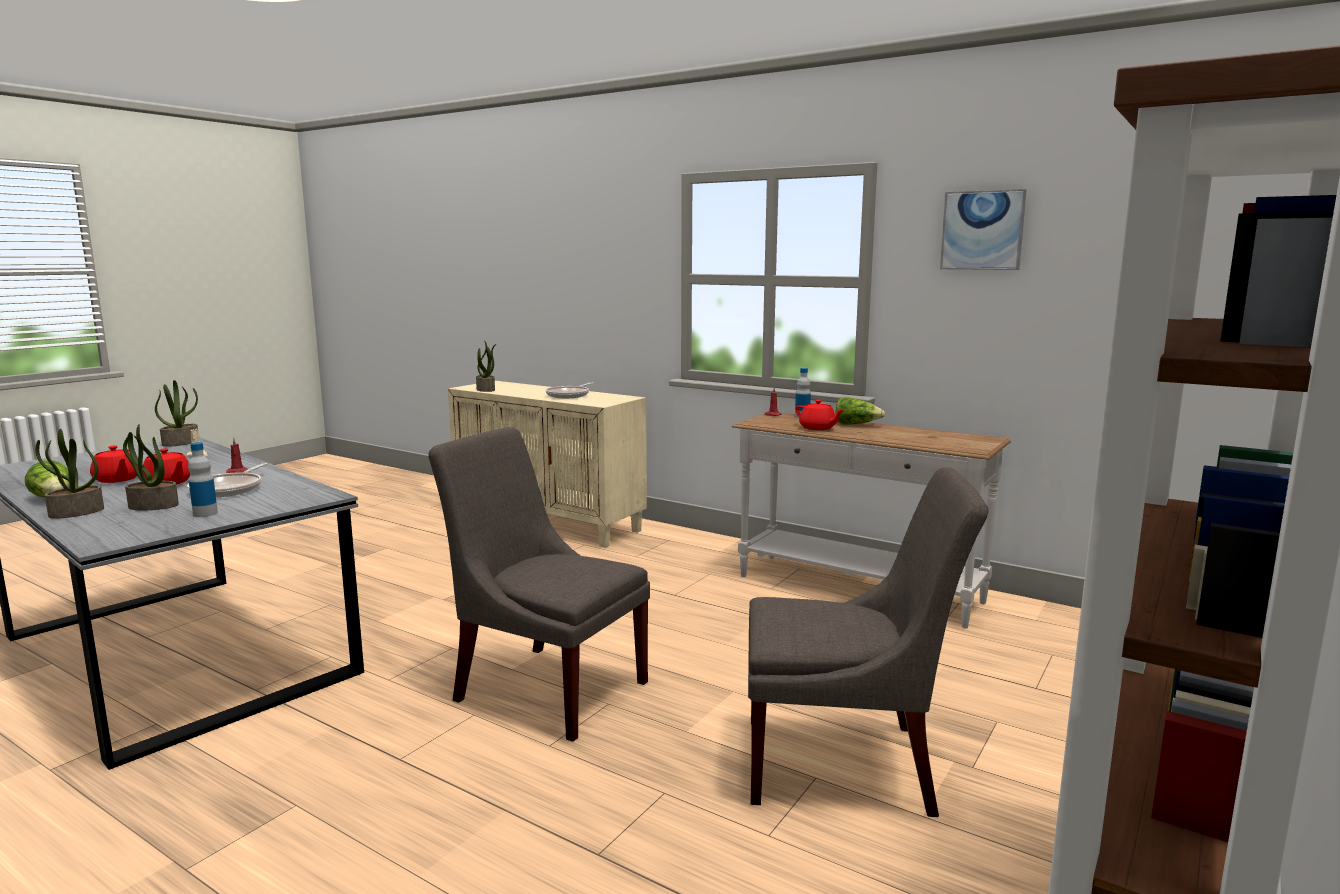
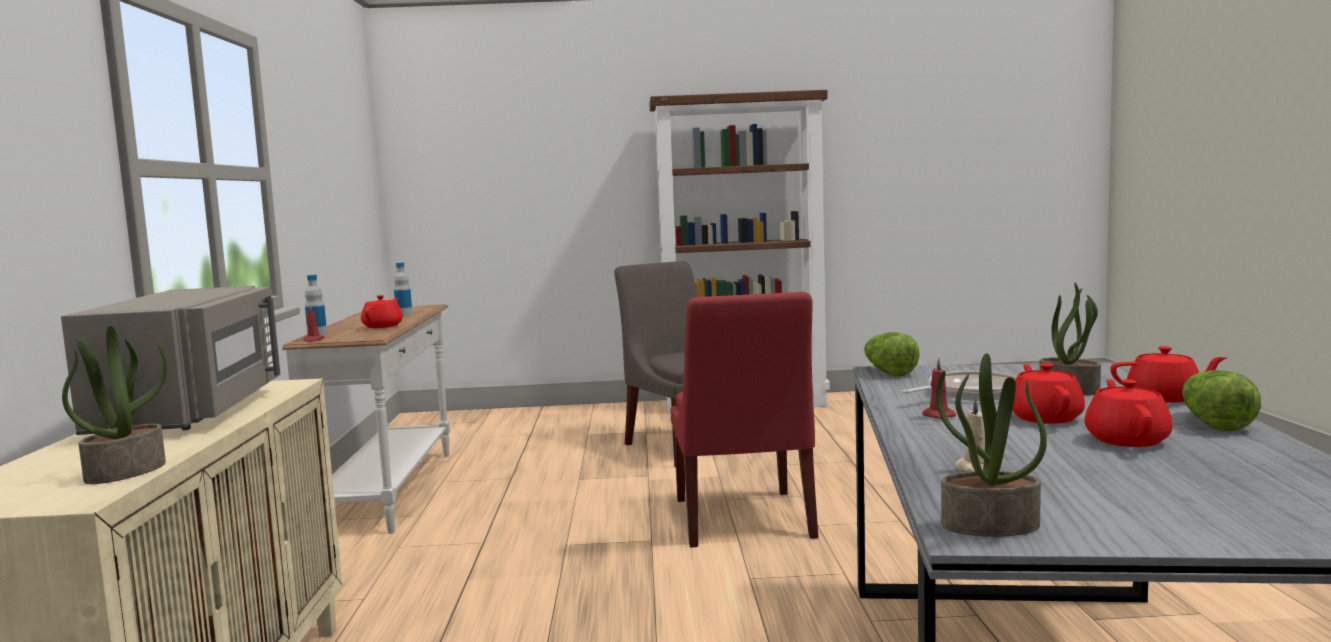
camera: 125 degrees left, 5 degrees down
(76, 513) = (1165, 398): potted plant -> red teapot
(205, 513) = (1014, 374): bottle -> bottle (404, 315)
(546, 687) = (742, 521): grey chair -> red chair
(569, 395) = (194, 411): frying pan -> grey microwave
(856, 424) = (349, 324): lettuce -> lettuce (888, 372)
(982, 230) = (306, 125): picture -> none

